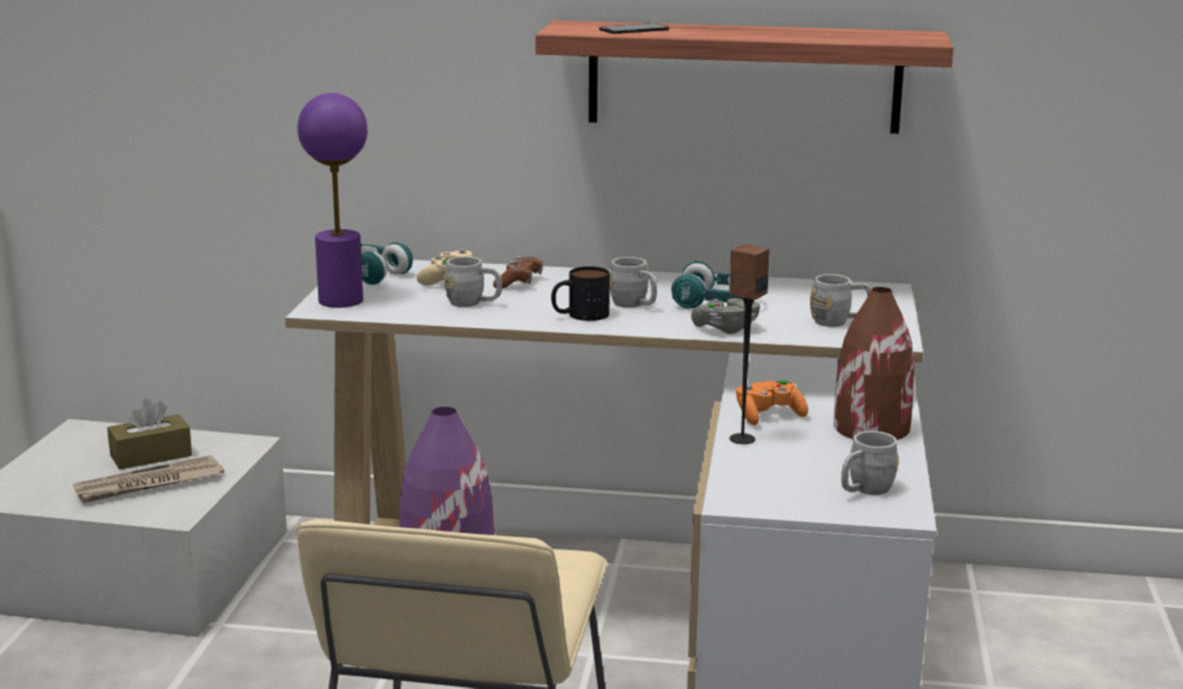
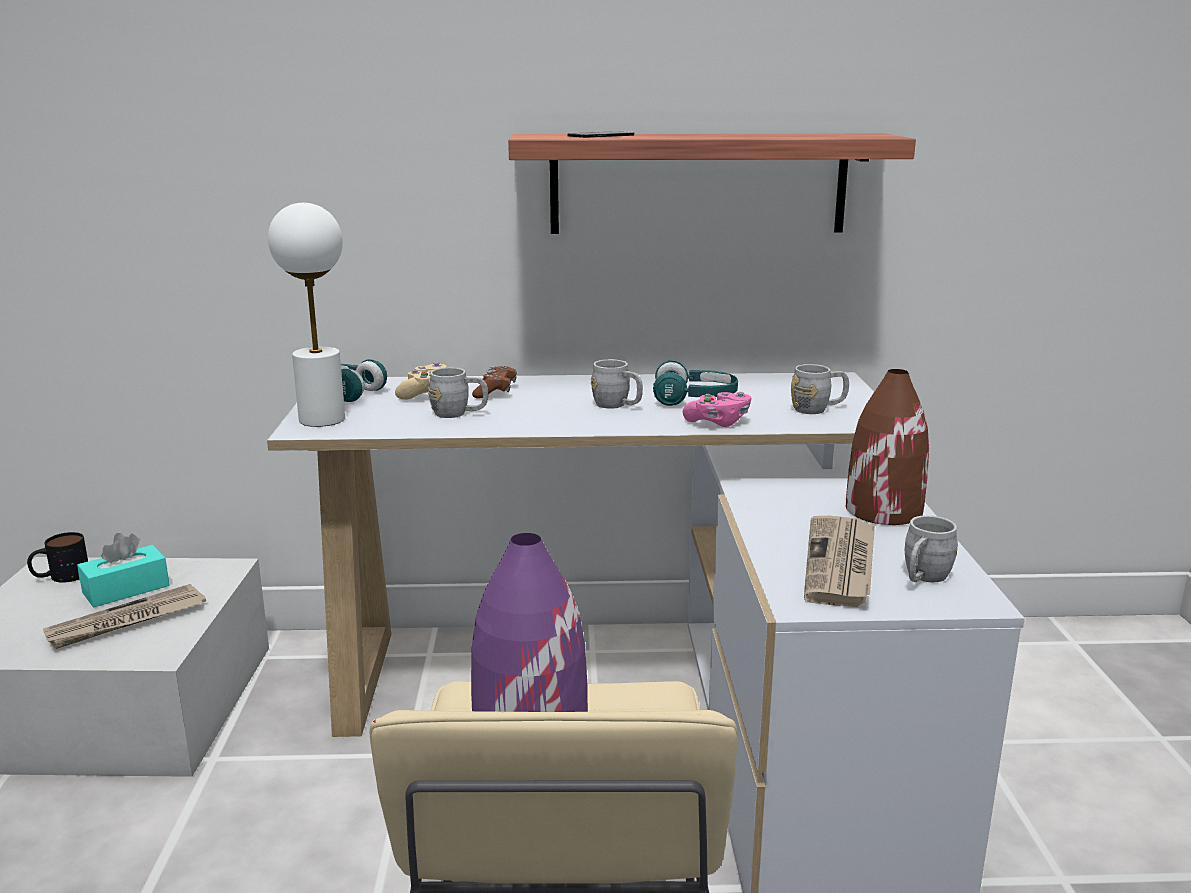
camera: 10 degrees left, 0 degrees up
(151, 456) = (126, 589): brown tissue box -> turquoise tissue box
(341, 300) = (322, 419): purple table lamp -> white table lamp
(579, 315) = (569, 419): mug -> mug (60, 576)
(726, 329) = (718, 422): grey game controller -> pink game controller
(741, 439) = (768, 532): speaker -> none
(768, 416) = (779, 506): orange game controller -> none
(793, 473) = (841, 564): none -> newspaper

